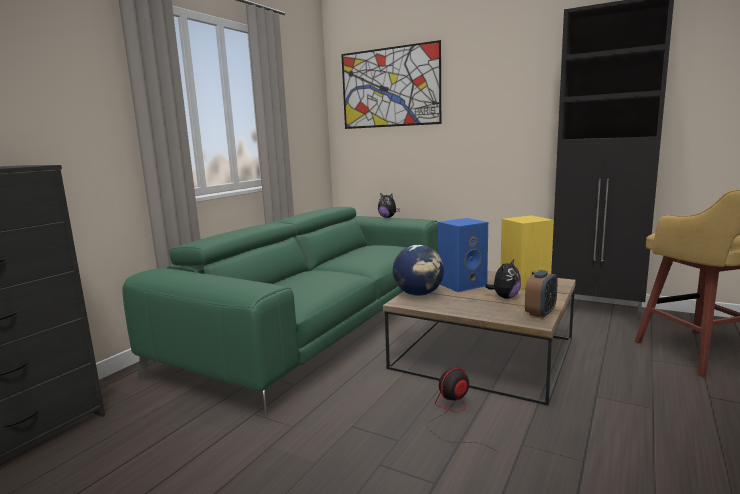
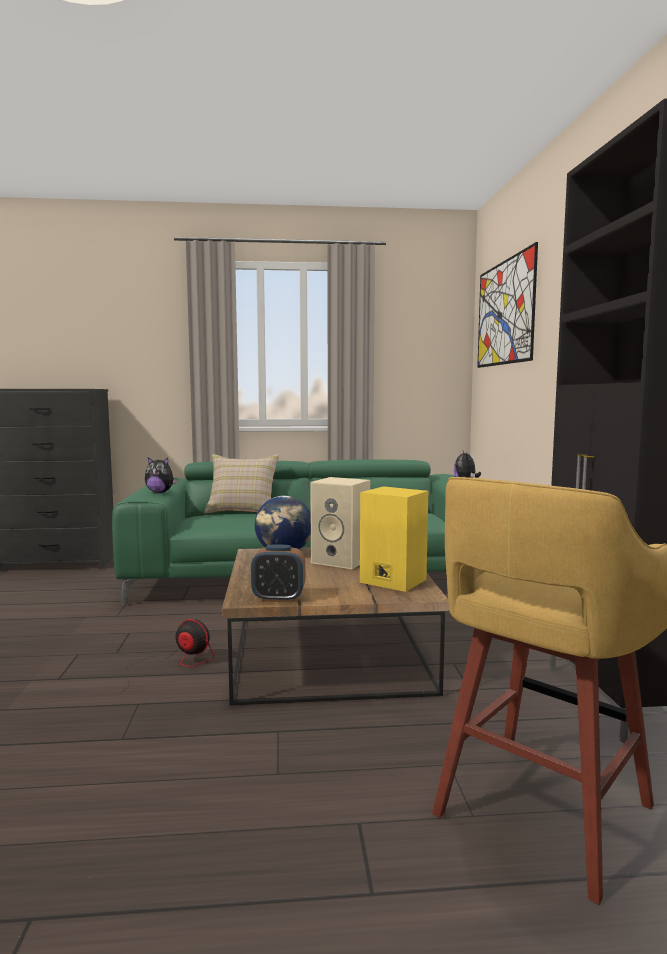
camera: 55 degrees right, 5 degrees down
(274, 281) = (242, 511): none -> beige pillow
(462, 284) = (342, 561): blue speaker -> beige speaker
(505, 297) = (317, 580): plush toy -> plush toy (160, 492)

